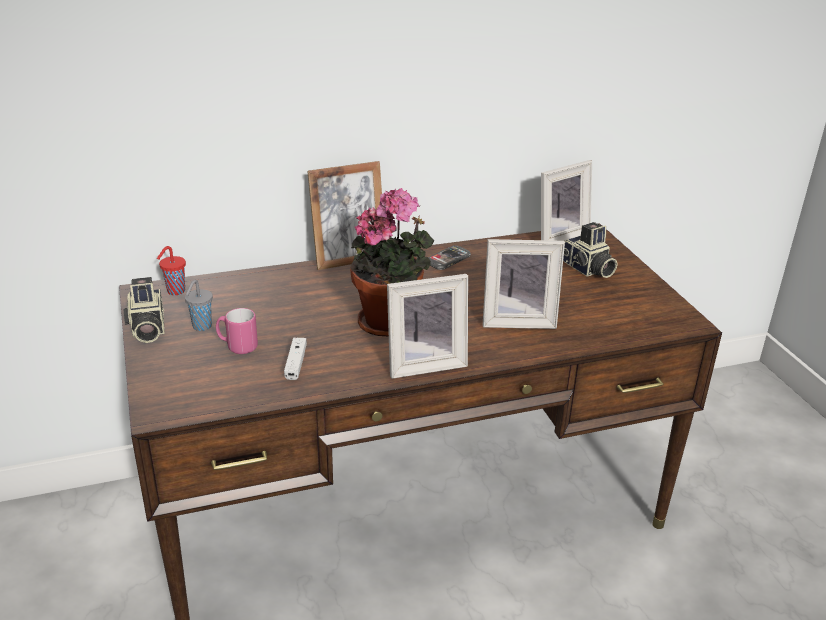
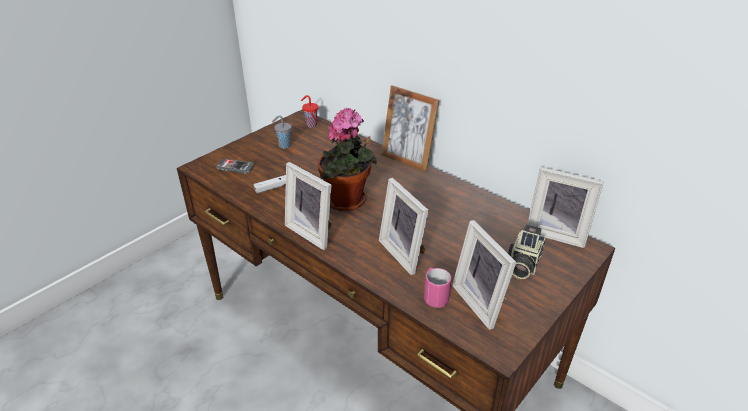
camera: 60 degrees right, 5 degrees up
(146, 329) = (267, 133): camera -> none
(237, 346) = (274, 163): pink mug -> pink mug (434, 296)
(448, 259) = (454, 195): phone -> phone (235, 167)
(623, 308) = (482, 302): none -> picture frame

